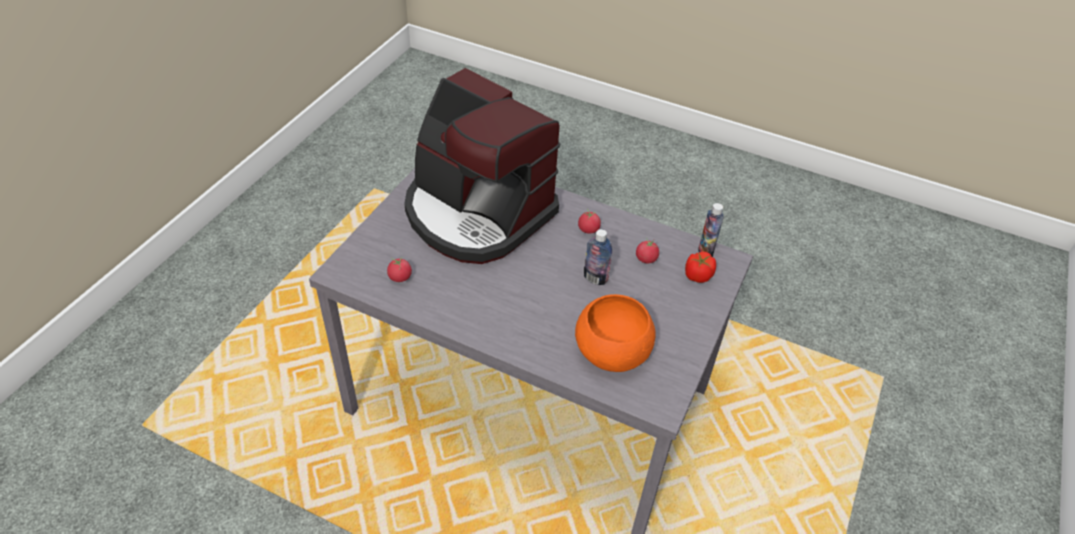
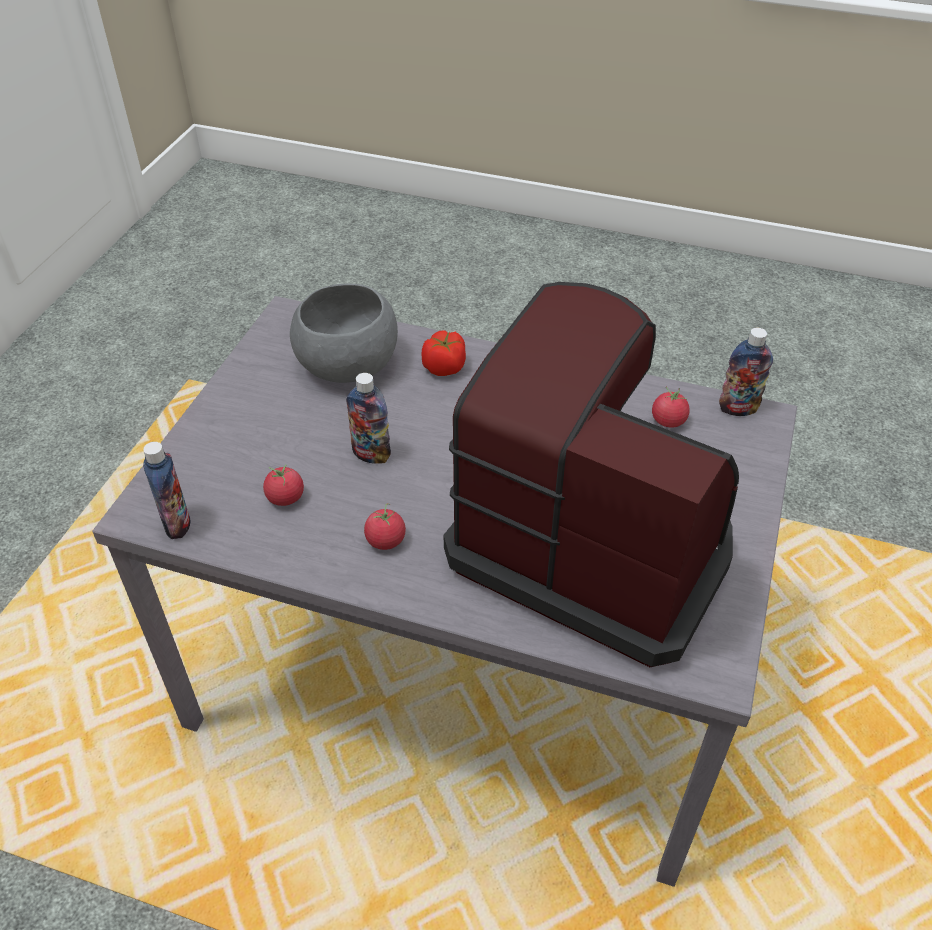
camera: 175 degrees right, 0 degrees up
(349, 280) = (738, 408): none -> bottle
(612, 351) = (346, 362): orange bowl -> grey bowl
(697, 275) = (202, 479): tomato -> tomato (444, 367)

